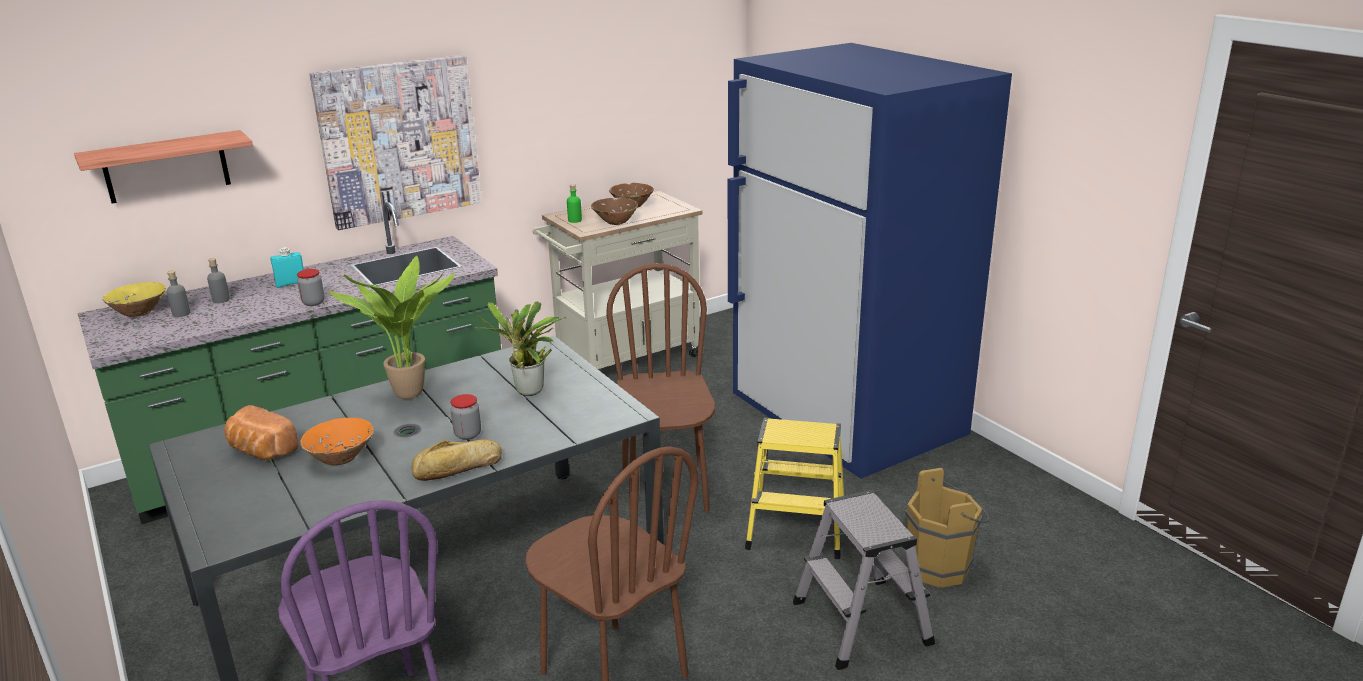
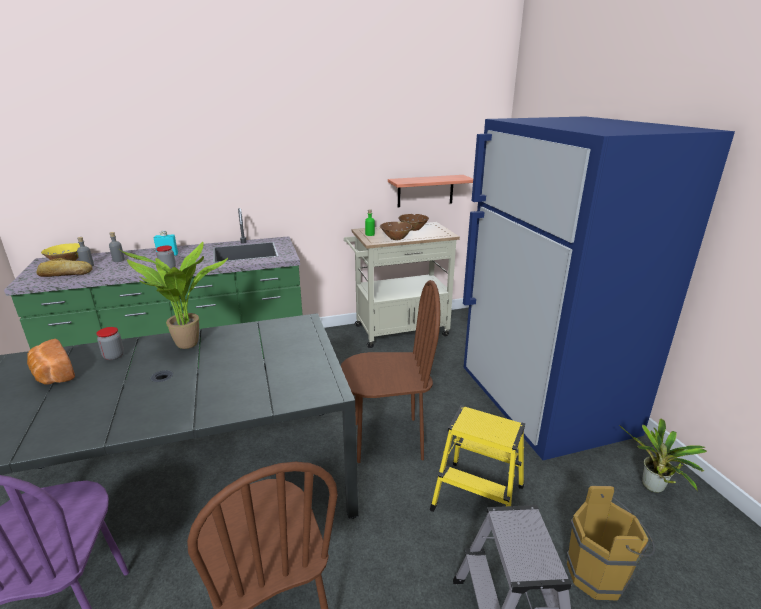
camera: 15 degrees right, 0 degrees up
(166, 167) = (93, 169): shelf -> shelf (425, 191)
(341, 458) = (96, 392): orange bowl -> none
(399, 141) = (254, 168): picture -> none
(458, 468) = (168, 420): bread -> bread (65, 274)
(468, 434) = (199, 388): jar -> jar (114, 356)
(529, 393) = (269, 358): potted plant -> potted plant (653, 489)
(665, 490) = (387, 440): brown chair -> brown chair turned 75 degrees clockwise

